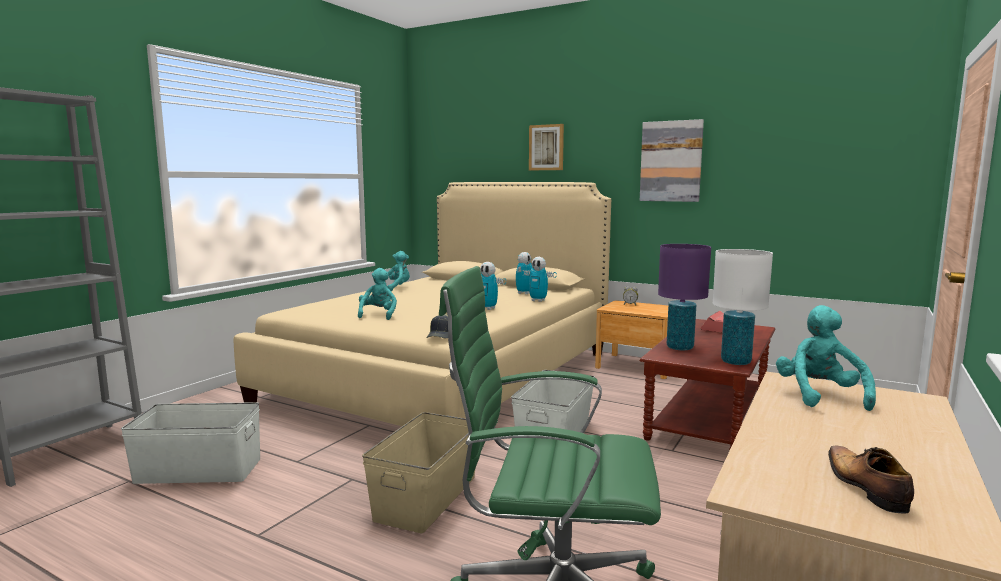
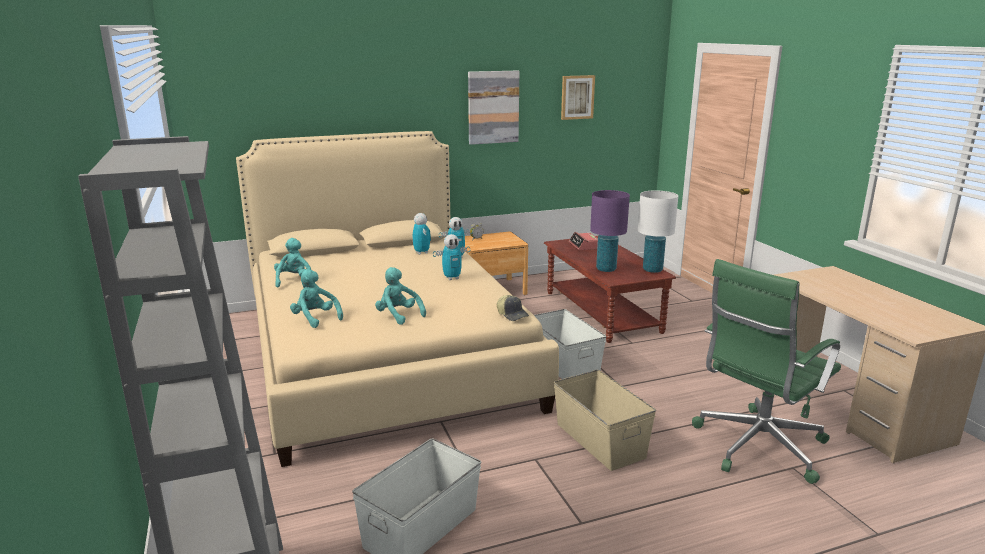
camera: 50 degrees left, 10 degrees up
(546, 147) = (369, 95): picture -> picture (577, 97)
(819, 396) = (814, 282): turquoise plush toy -> turquoise plush toy (315, 318)
(865, 487) = (918, 317): shoe -> none

